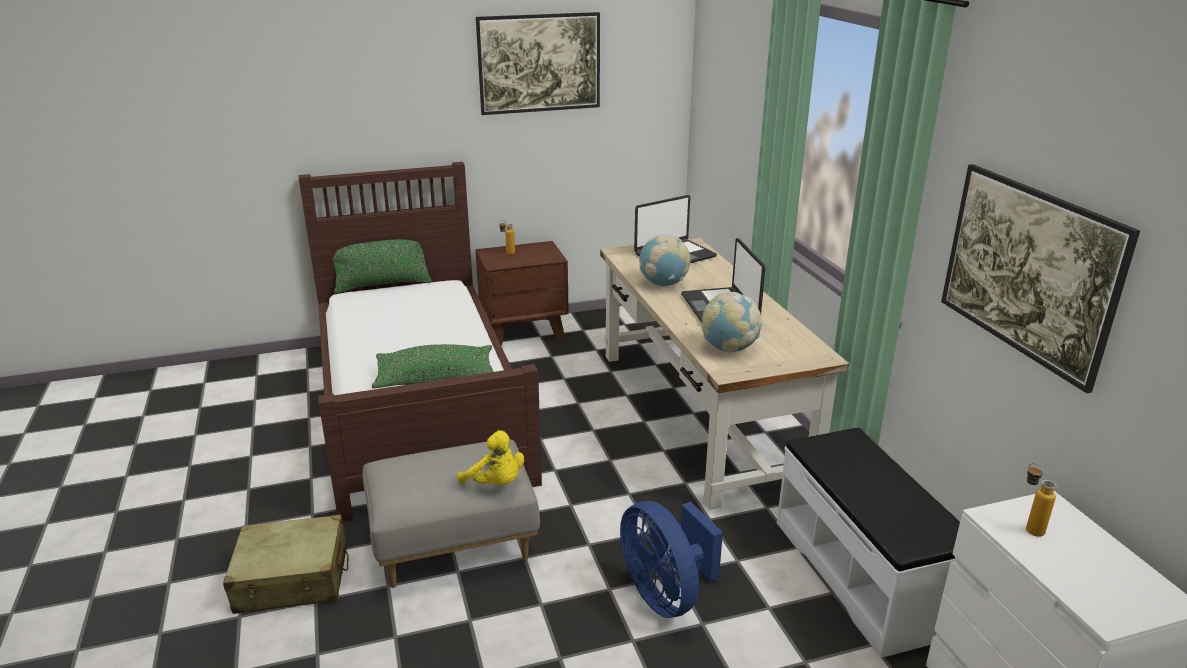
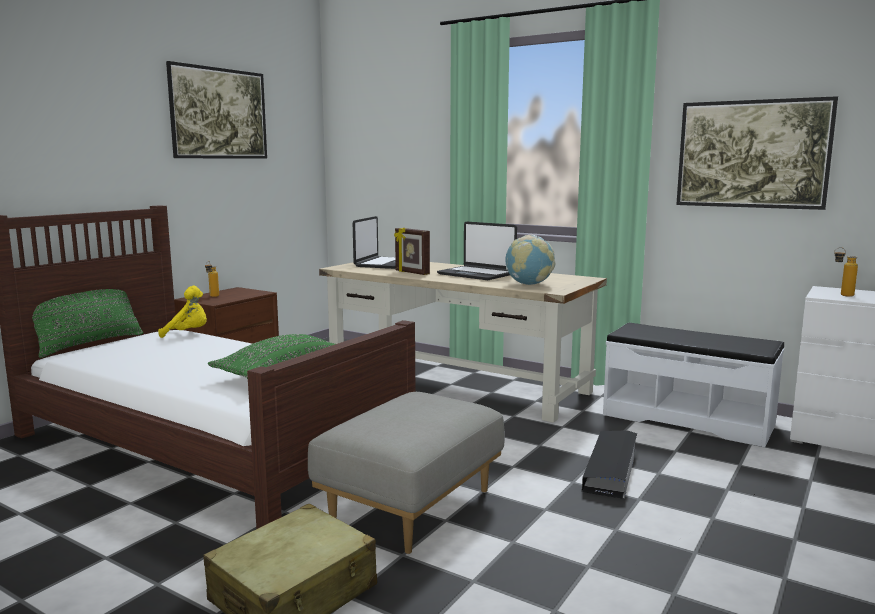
camera: 40 degrees left, 15 degrees down
(496, 483) = (465, 408): yellow plush toy -> yellow plush toy (188, 334)
(663, 284) = (411, 273): globe -> picture frame
(666, 594) = (611, 469): blue fan -> black storage box

